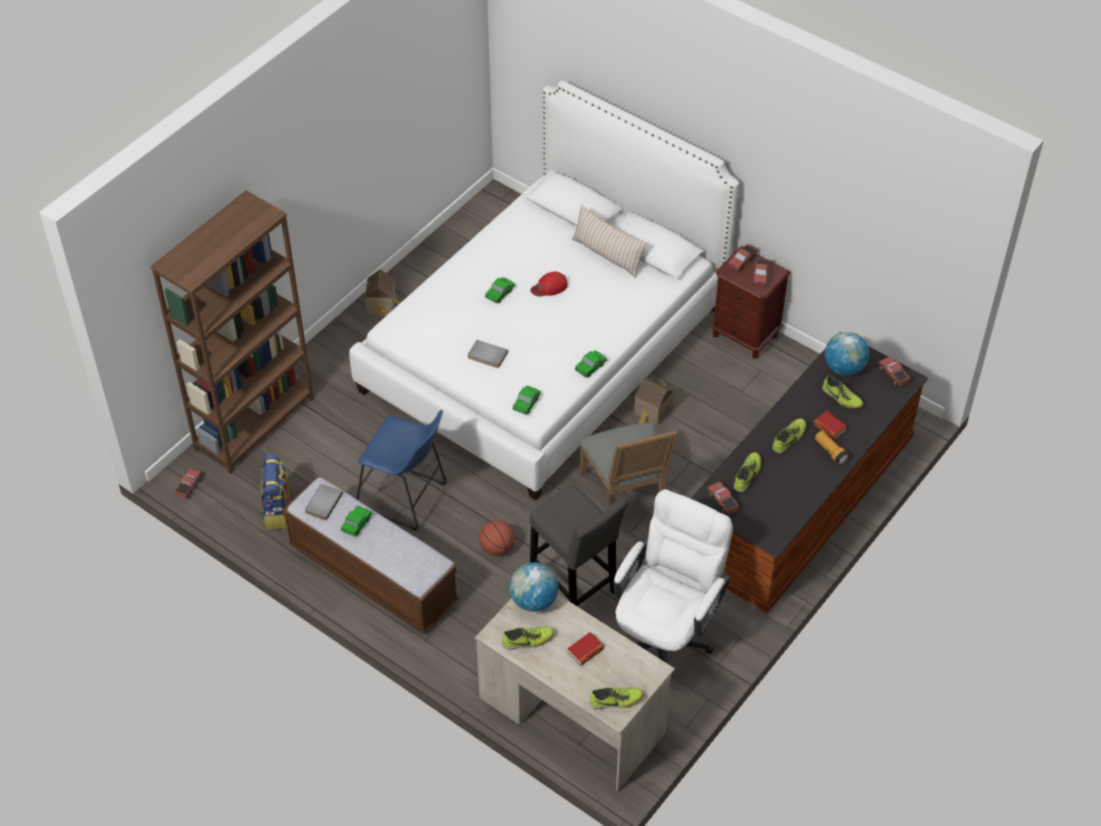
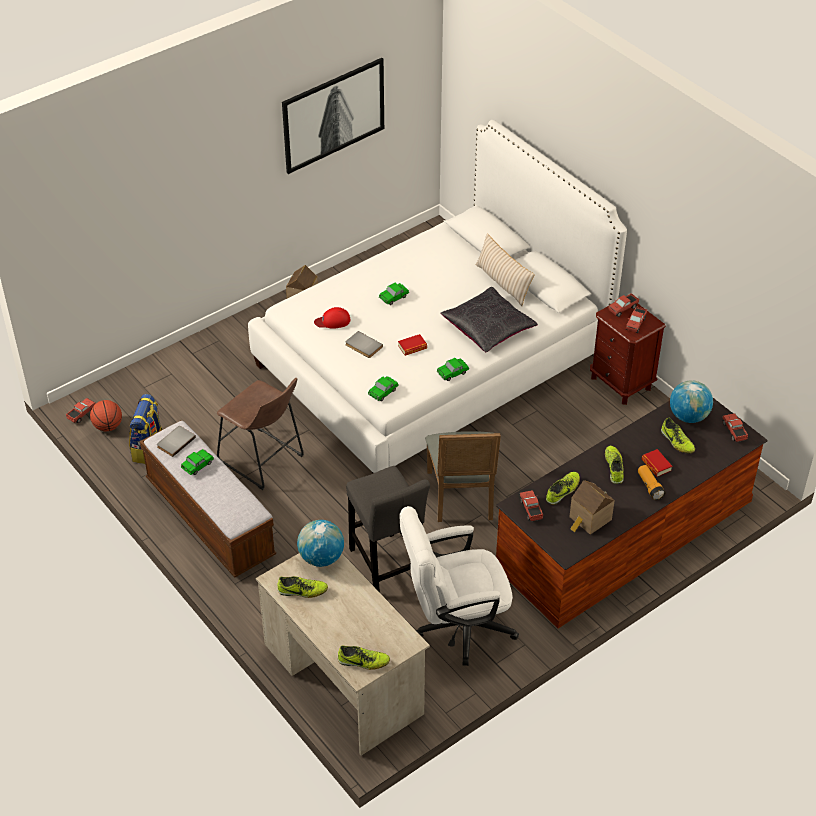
camera: 15 degrees right, 5 degrees down
(255, 423) = (157, 374): brown bookcase -> none
(393, 106) = (333, 114): none -> picture
(406, 499) = (263, 461): blue stool -> brown stool
(496, 548) = (328, 519): basketball -> basketball (108, 426)
(549, 287) = (440, 300): red cap -> red cap (333, 321)
(585, 651) = (352, 611): book -> book (412, 347)
(609, 309) = (488, 328): none -> black pillow
(652, 412) = (512, 432): toy house -> toy house (589, 519)
(665, 635) = (455, 627): white office chair -> white office chair turned 150 degrees counterclockwise
(789, 438) = (614, 467): shoe -> shoe turned 60 degrees counterclockwise

